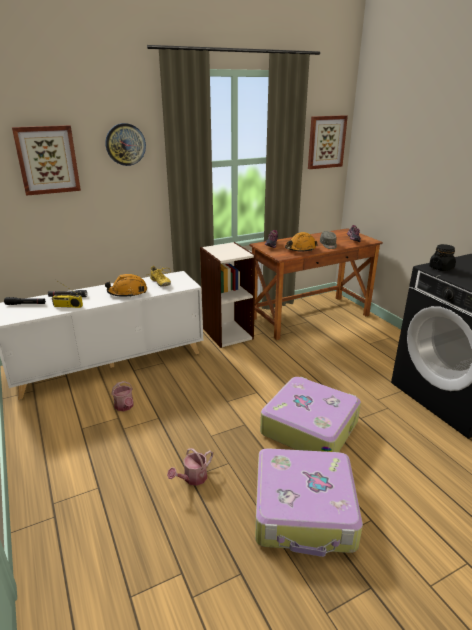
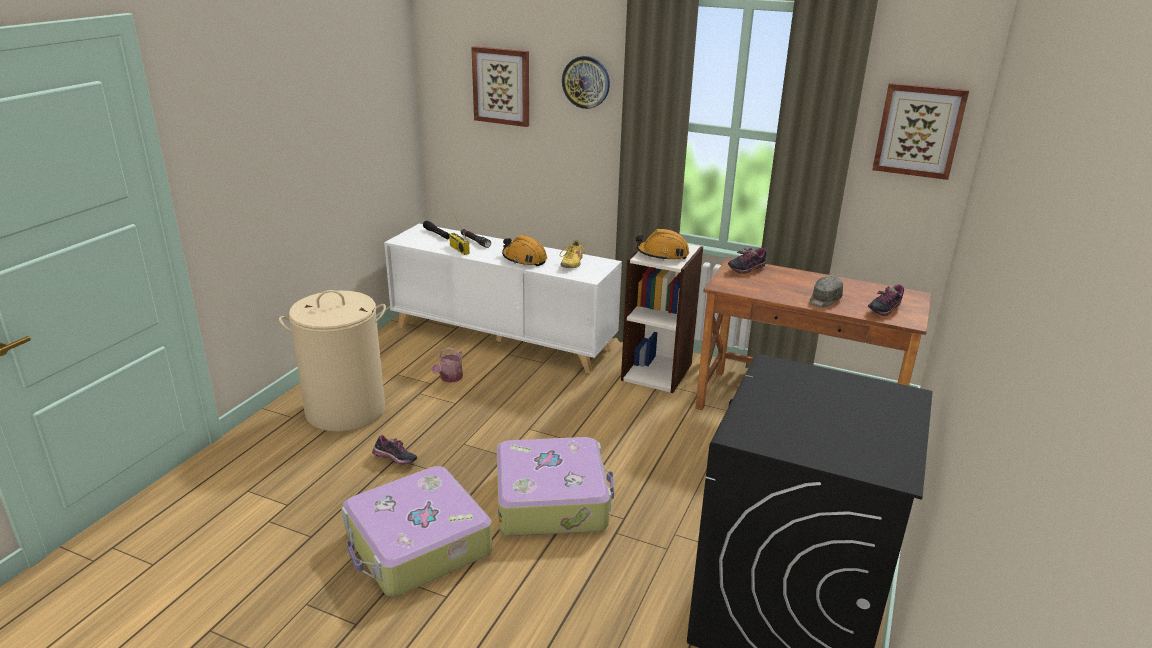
camera: 50 degrees right, 0 degrees up
(90, 477) = (346, 410): none -> beige laundry basket
(192, 478) = (395, 460): watering can -> shoe
(300, 249) = (769, 288): orange hard hat -> orange hard hat (662, 254)
(441, 268) = (782, 372): black jar -> none

